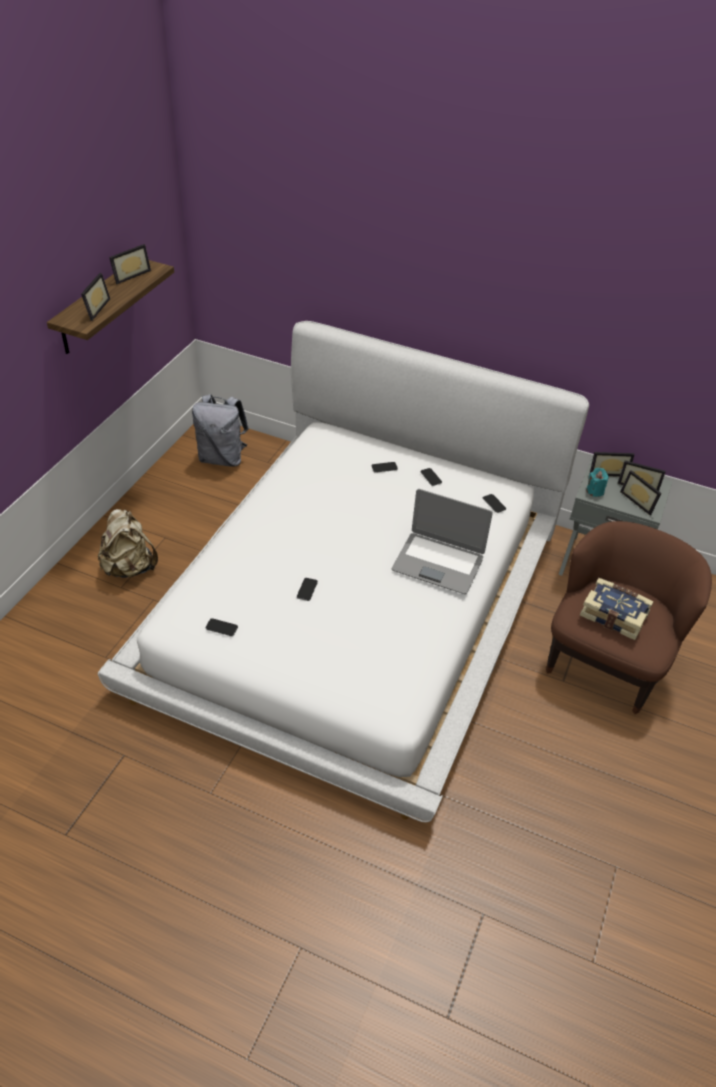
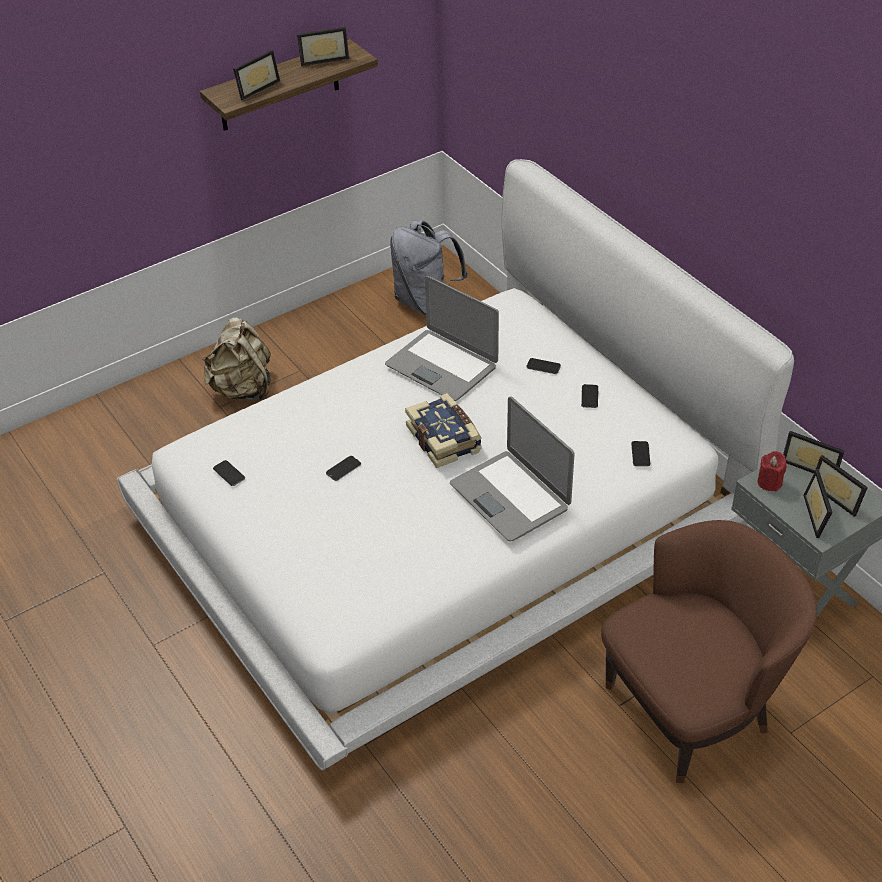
camera: 35 degrees right, 0 degrees up
(315, 490) = (442, 366): none -> laptop
(595, 491) = (769, 482): turquoise candle -> red candle
(614, 614) = (681, 639): book -> book (445, 439)

